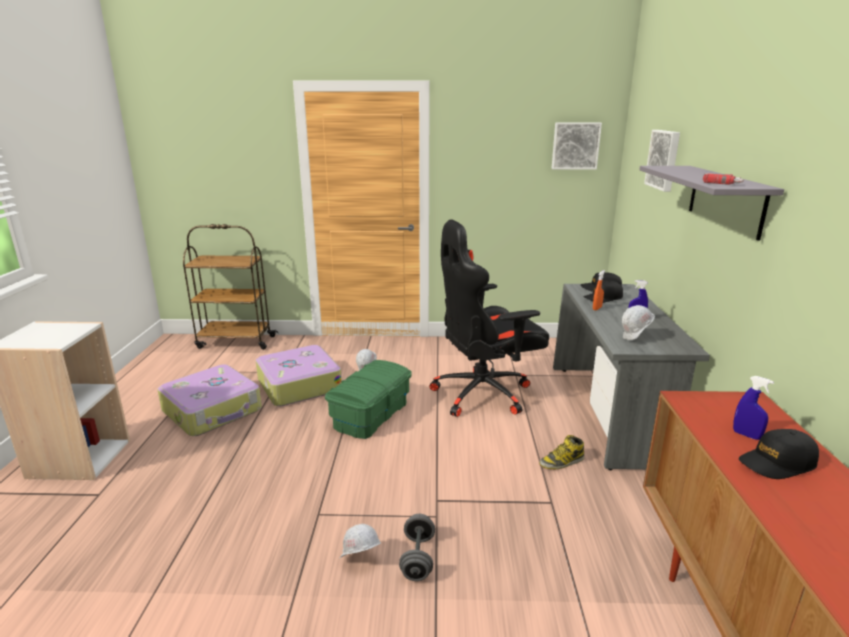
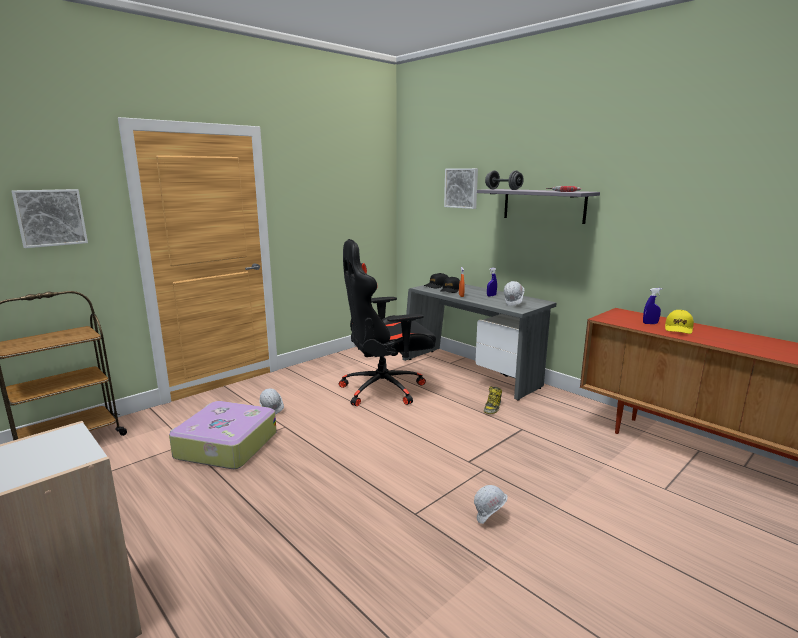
camera: 45 degrees left, 5 degrees down
(213, 410) = (170, 504): suitcase -> none
(371, 414) = (332, 437): green storage box -> none
(417, 558) = (514, 495): grey dumbbell -> grey dumbbell (503, 189)
(488, 393) = (388, 389): black office chair -> black office chair turned 45 degrees clockwise
(575, 146) = (369, 184): picture -> picture (50, 217)
(777, 463) = (678, 328): black cap -> yellow cap

